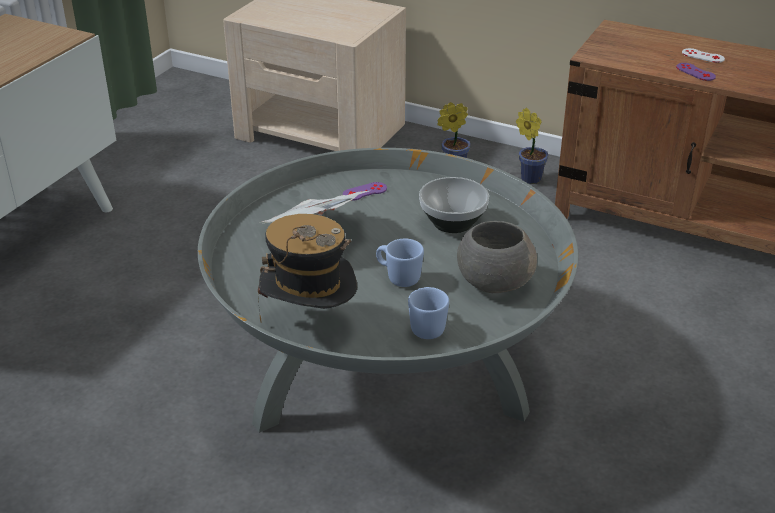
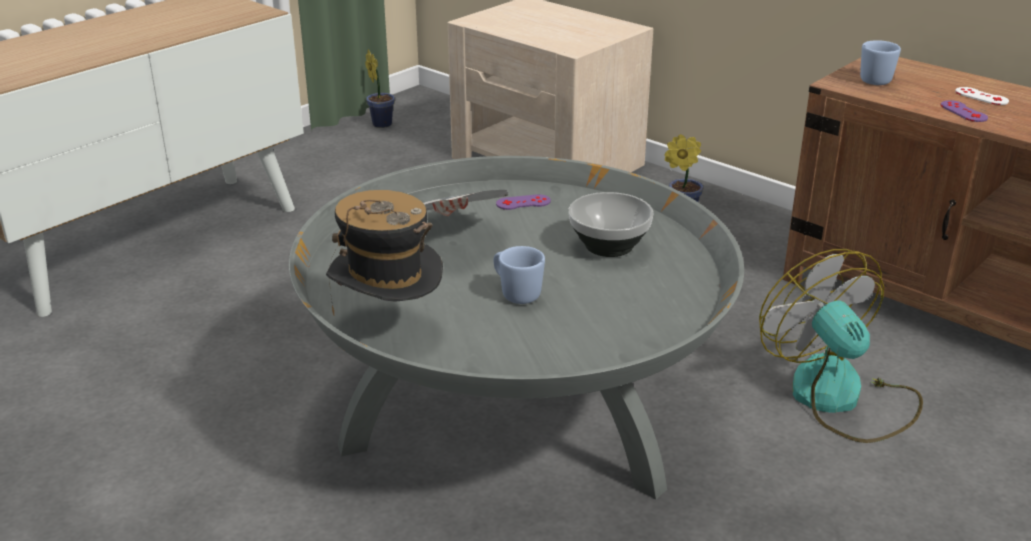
camera: 15 degrees right, 5 degrees down
(427, 326) = (523, 349): blue mug -> blue mug (875, 79)
(493, 281) = (627, 313): grey bowl -> none
(528, 178) = (768, 236): potted plant -> potted plant (381, 123)
(631, 312) = (840, 398): none -> fan

